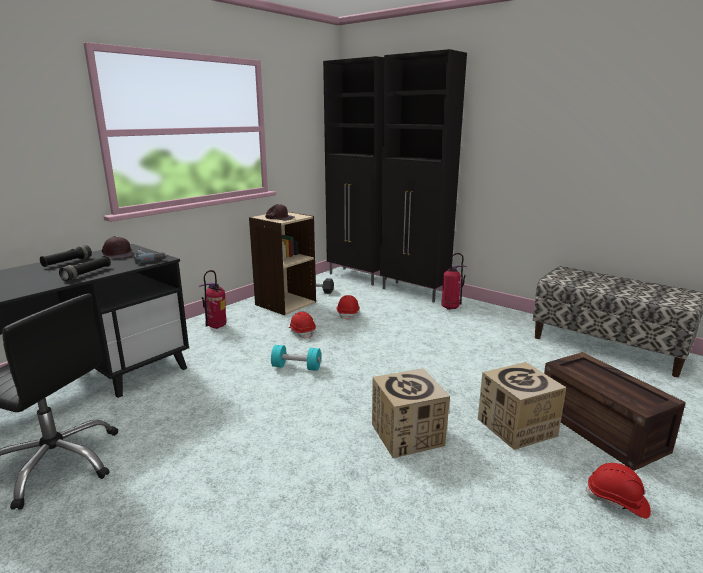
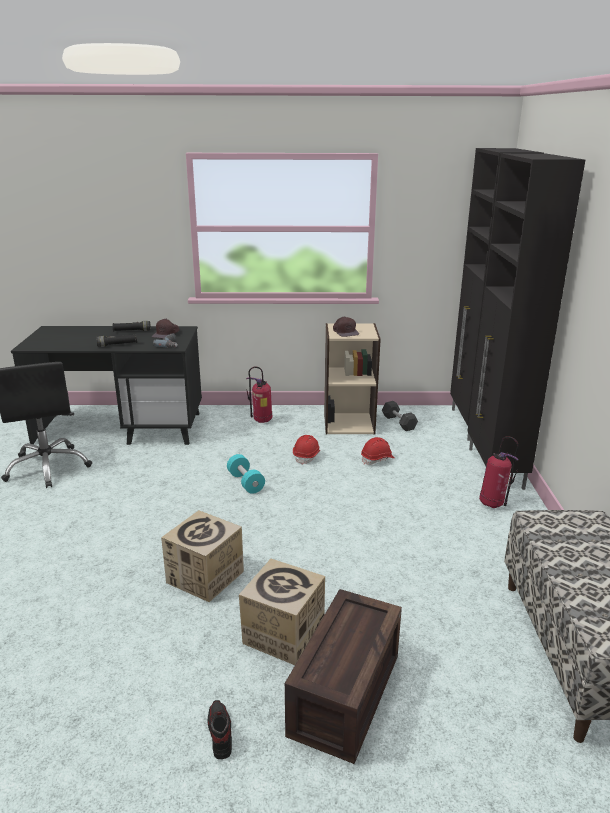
camera: 50 degrees right, 5 degrees up
(617, 501) = (220, 734): red hard hat -> shoe

